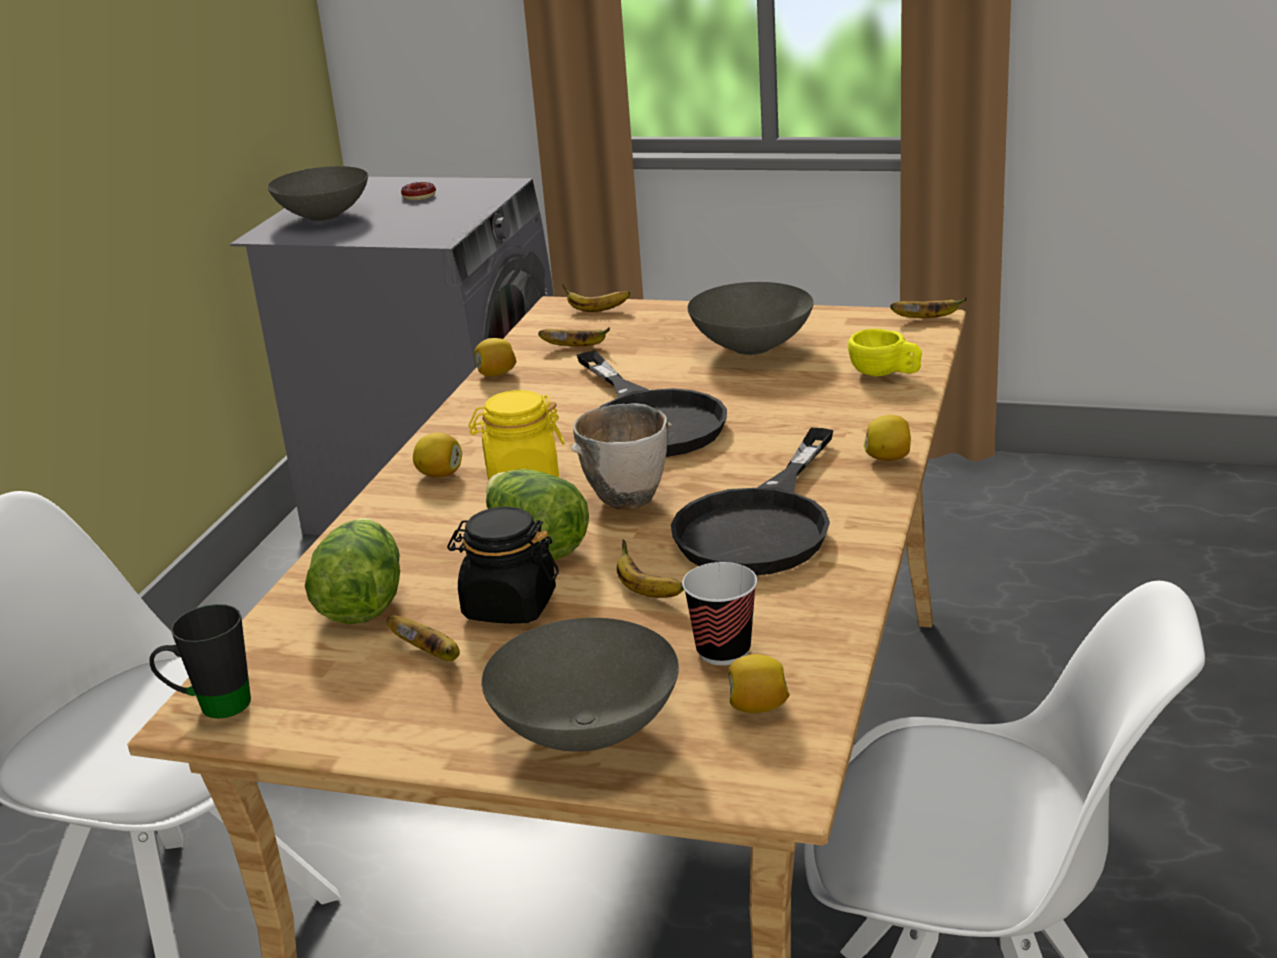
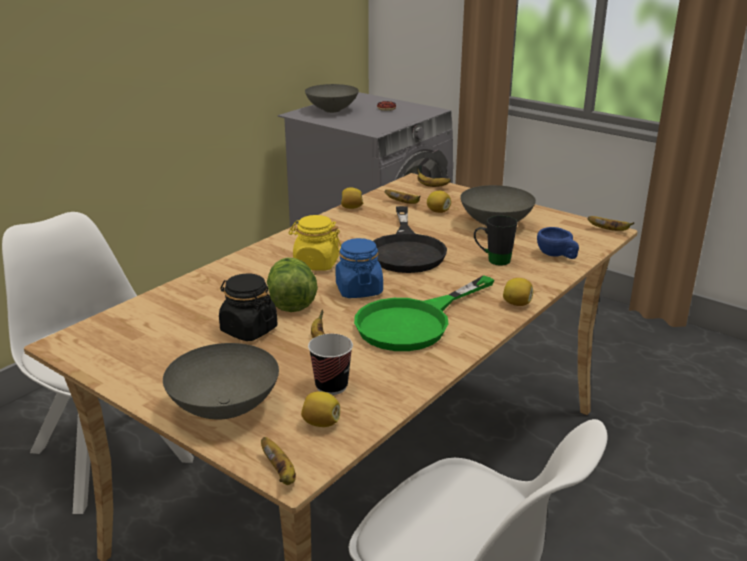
camera: 20 degrees right, 0 degrees up
(211, 707) = (72, 340): black mug -> black mug (493, 260)
(360, 599) = (184, 306): lettuce -> none
(430, 654) = (190, 344): banana -> banana (280, 473)
(440, 474) = (278, 252): lemon -> lemon (438, 211)
(630, 499) = (358, 290): bowl -> blue jar
(762, 524) = (414, 322): black frying pan -> green frying pan
(885, 374) = (557, 256): yellow cup -> blue cup

